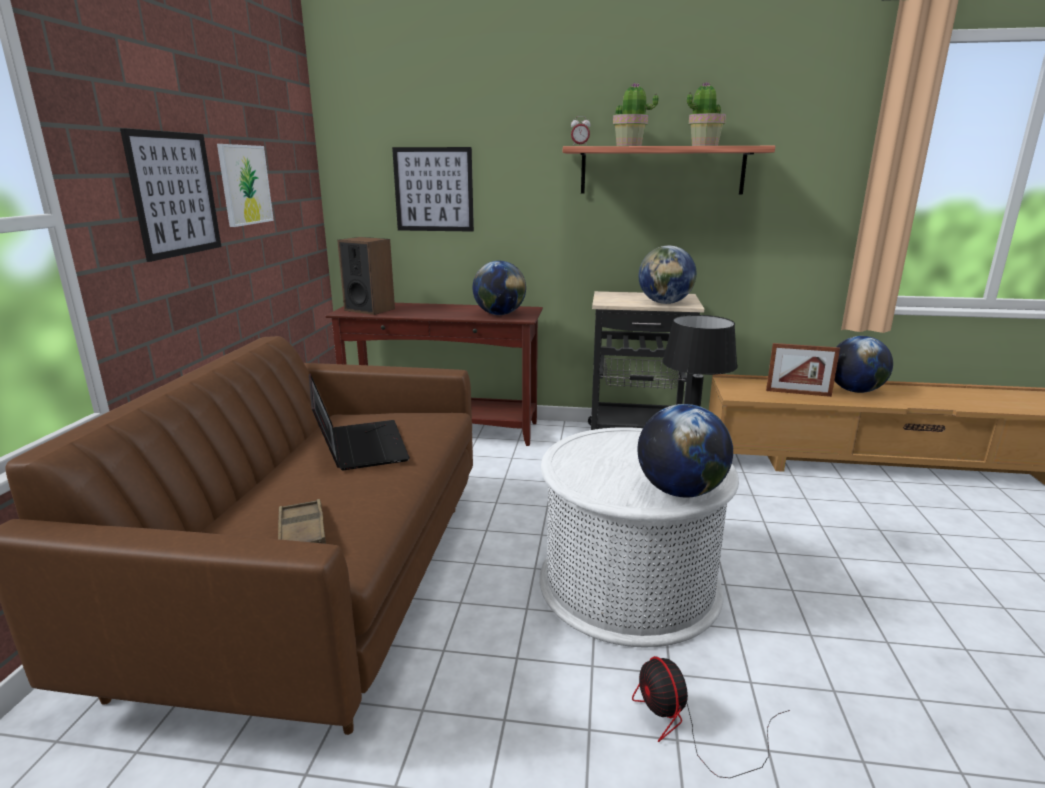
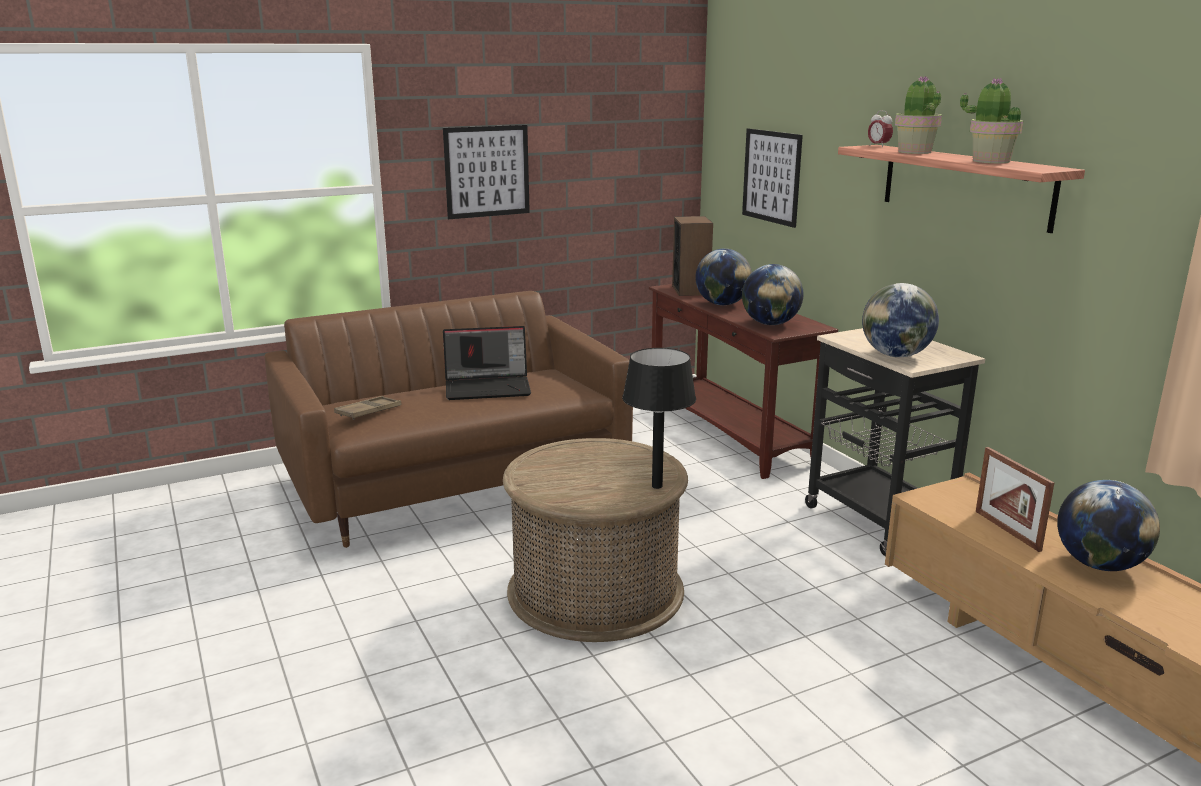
camera: 55 degrees right, 0 degrees up
(245, 185) = (574, 162): picture -> none
(358, 446) = (489, 387): laptop -> laptop turned 45 degrees clockwise
(629, 584) = (595, 591): white coffee table -> brown coffee table
(680, 491) = (564, 496): globe -> globe (722, 304)
(689, 728) = (451, 658): fan -> none

